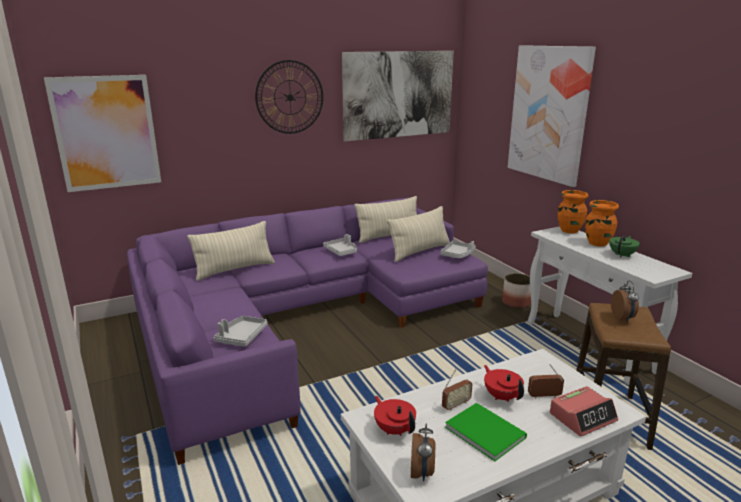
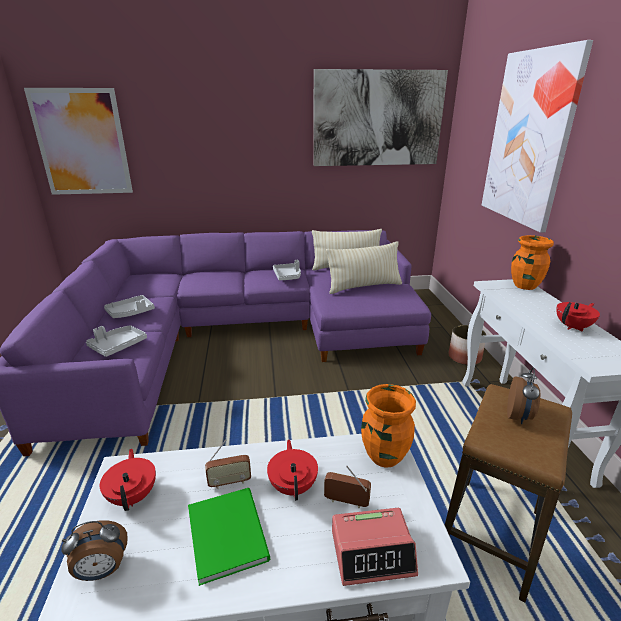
camera: 20 degrees right, 5 degrees up
(234, 270) = (180, 280): beige pillow -> none
(290, 97) = (256, 116): wall clock -> none
(422, 472) = (102, 570): alarm clock -> alarm clock turned 45 degrees clockwise
(458, 254) = (402, 295): grey tray -> grey tray (131, 312)
(597, 243) = (549, 306): orange vase -> orange vase (384, 456)
(622, 255) = (573, 327): green teapot -> red teapot

